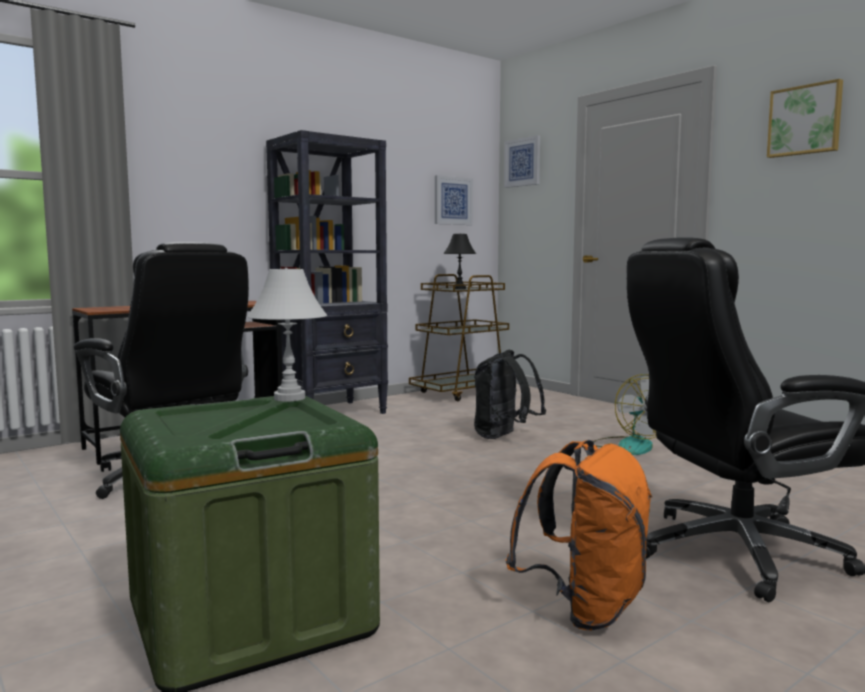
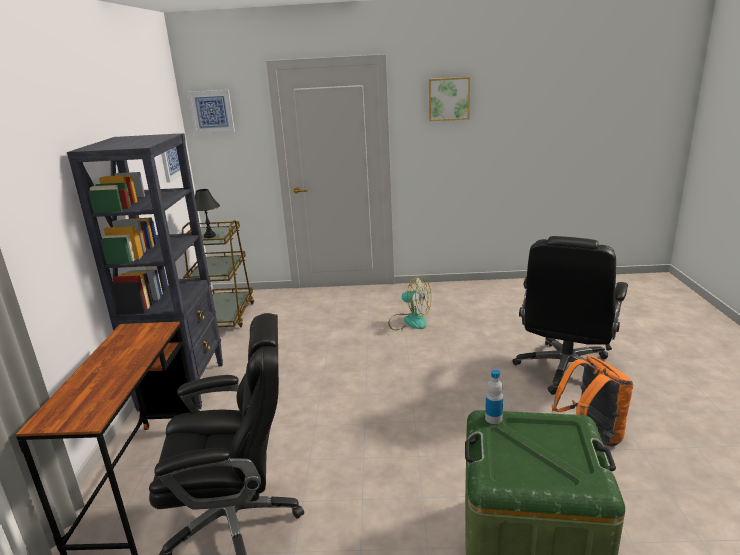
camera: 50 degrees left, 15 degrees up
(289, 398) = (493, 418): white table lamp -> bottle
(504, 437) = (343, 347): black backpack -> none

